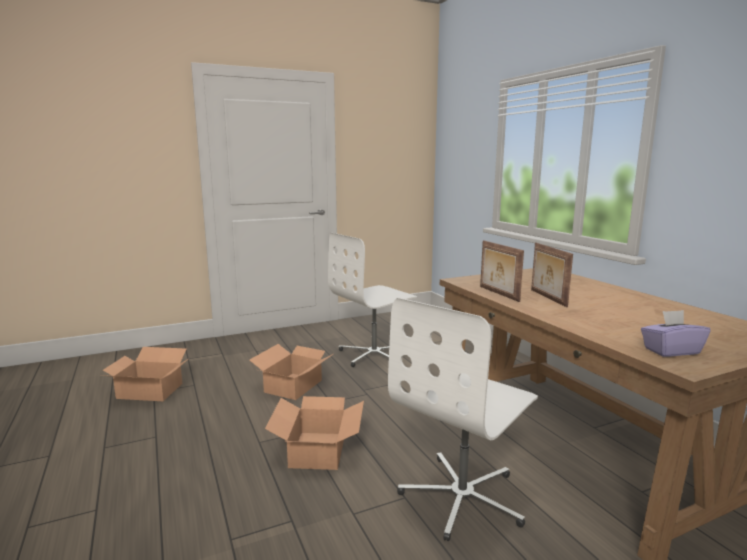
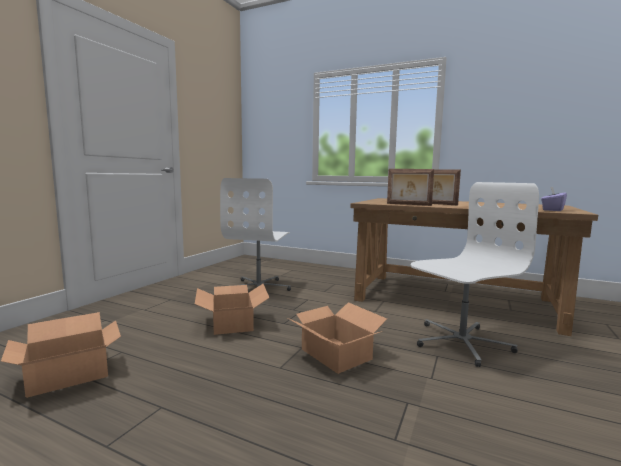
camera: 40 degrees left, 5 degrees down
(463, 497) = (460, 342): white office chair -> white office chair turned 120 degrees counterclockwise

